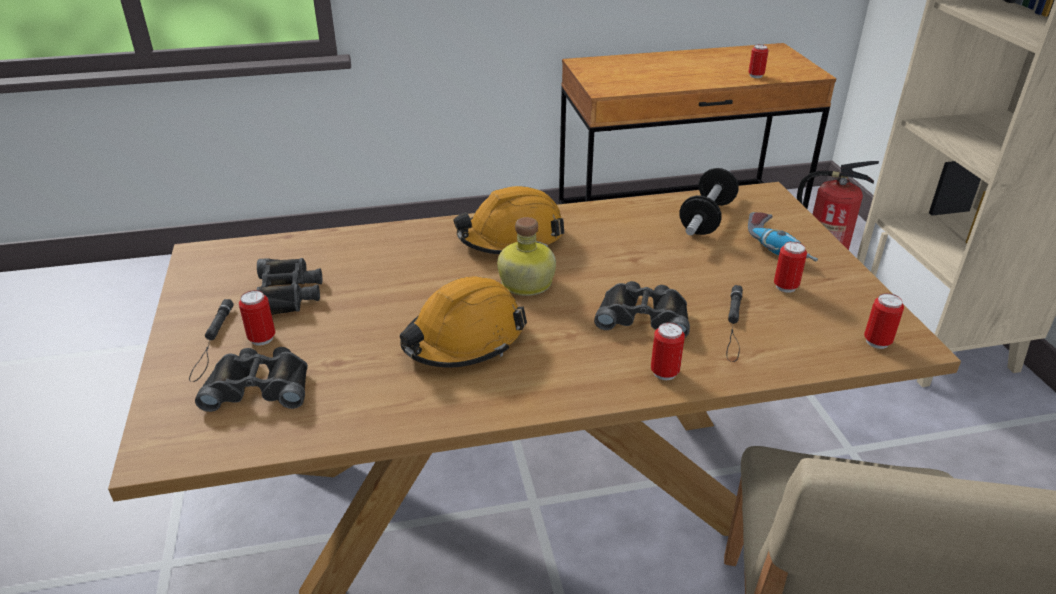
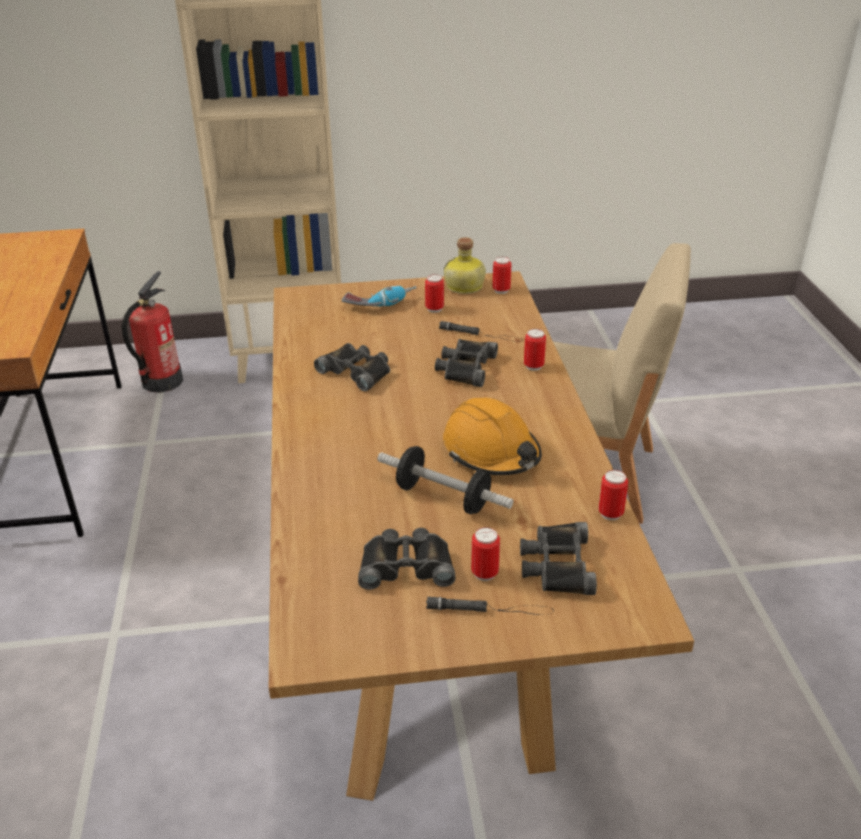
camera: 85 degrees left, 0 degrees up
(511, 238) = (332, 423): orange hard hat -> none
(524, 283) = (411, 419): bottle -> bottle (465, 287)
(614, 244) = (357, 371): none -> black binoculars
(707, 218) = (327, 325): dumbbell -> dumbbell (443, 497)
(755, 76) = (46, 261): can -> can (610, 513)

